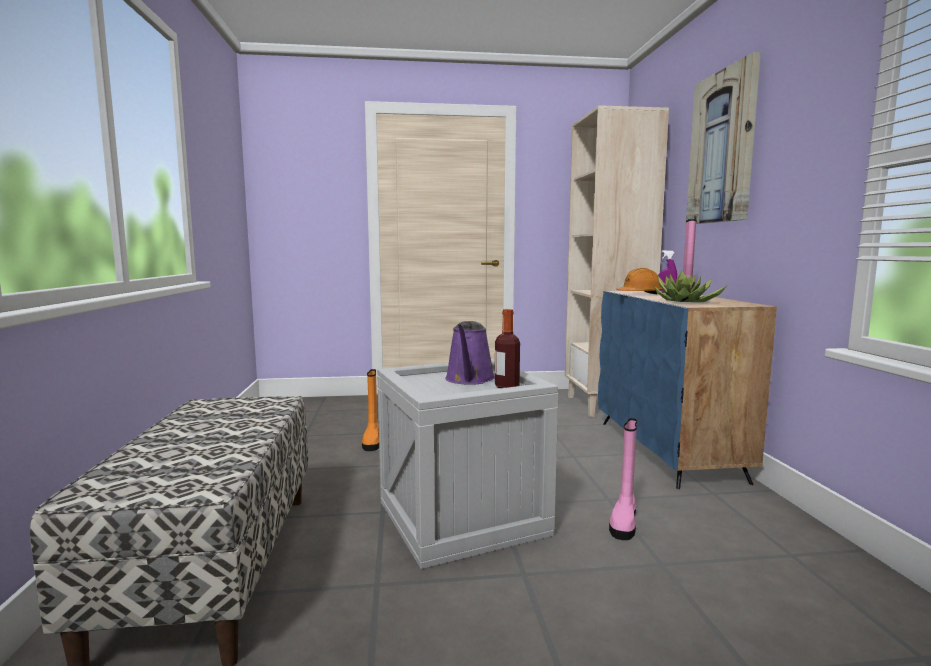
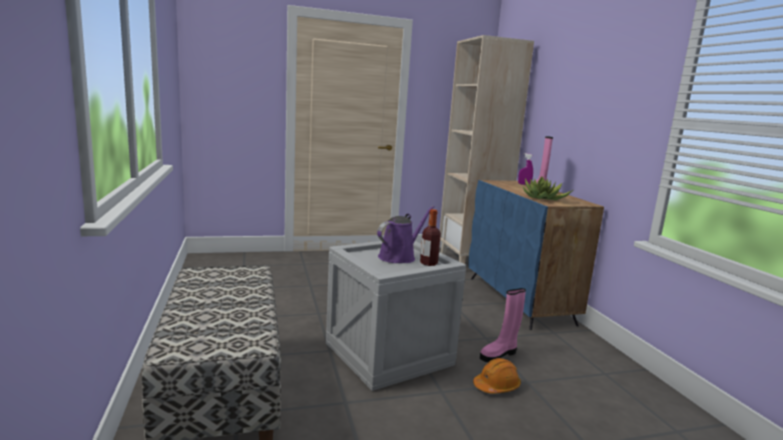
camera: 10 degrees left, 5 degrees up
(372, 442) = (300, 294): orange boot -> none
(469, 380) = (399, 257): purple watering can -> purple watering can turned 135 degrees counterclockwise
(624, 522) = (499, 354): pink boot -> pink boot turned 45 degrees clockwise
(639, 294) = (507, 186): orange hard hat -> orange hard hat (496, 386)
(722, 147) = (573, 83): picture -> none

